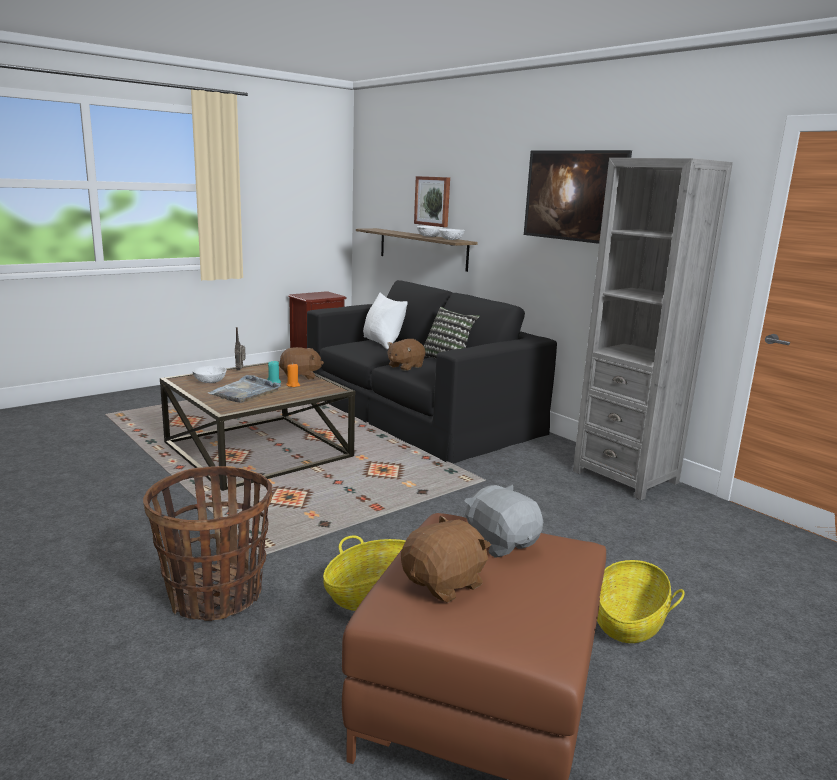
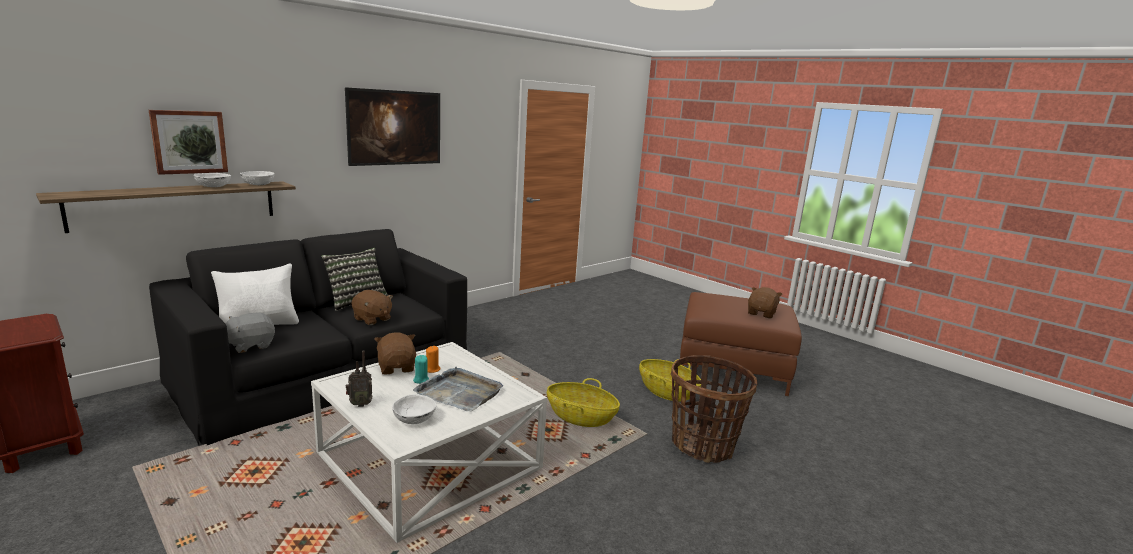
camera: 95 degrees left, 0 degrees up
(259, 449) = (428, 460): brown coffee table -> white coffee table
(444, 583) = (762, 313): brown plush toy -> brown plush toy turned 75 degrees clockwise
(500, 543) = (718, 303): grey plush toy -> grey plush toy (250, 345)
(625, 477) = (488, 312): grey bookcase -> none
(628, 621) = (652, 334): basket -> basket (580, 417)

